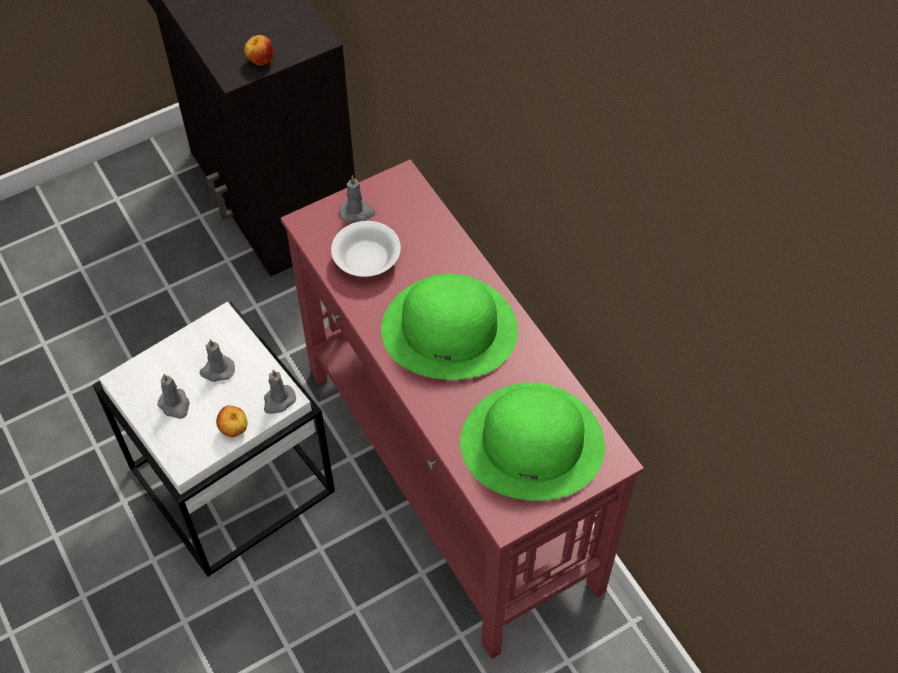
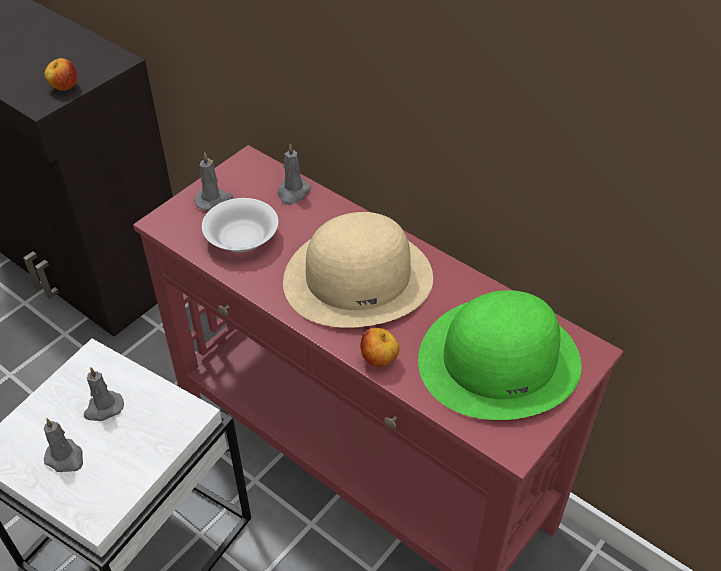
camera: 20 degrees left, 10 degrees down
(234, 429) = (144, 463): apple -> apple (379, 360)
(278, 401) = (184, 419): grey candle -> grey candle (293, 193)
(450, 329) = (358, 278): green hat -> beige hat

